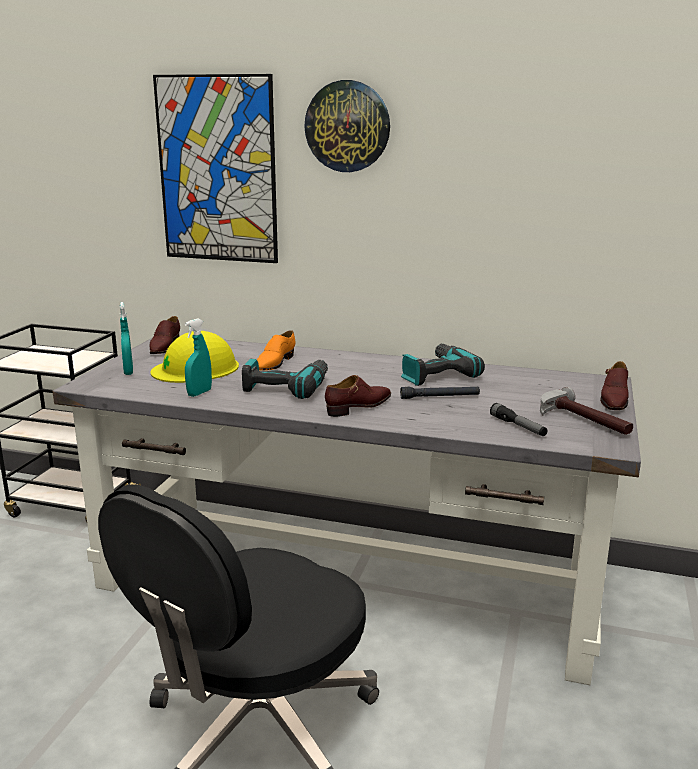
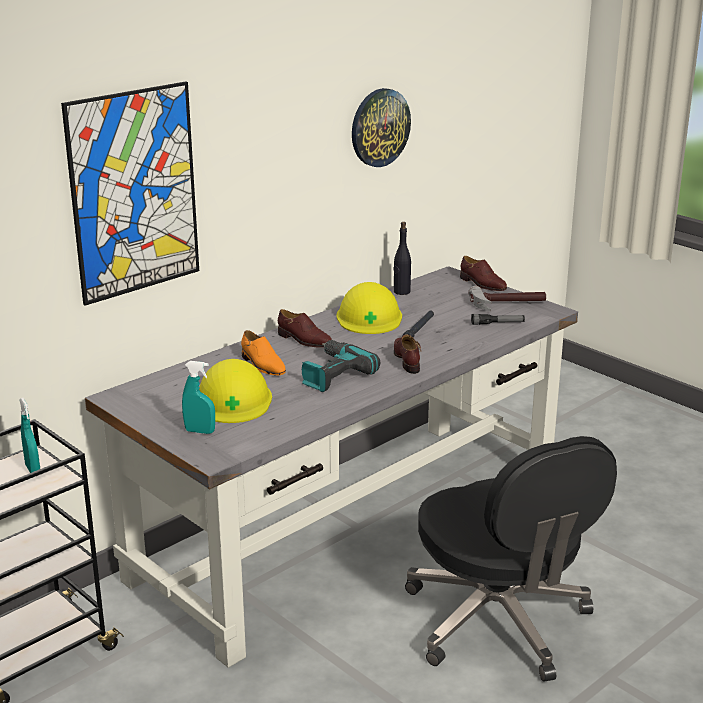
camera: 60 degrees left, 5 degrees up
(164, 347) = (141, 402): brown shoe -> brown shoe (304, 340)
(199, 393) = (303, 410): turquoise spray bottle -> turquoise spray bottle (33, 469)
(347, 126) = (252, 119): wall clock -> wall clock (379, 127)
(435, 374) = (369, 317): power drill -> yellow hard hat
(520, 373) = (401, 292): none -> black bottle

